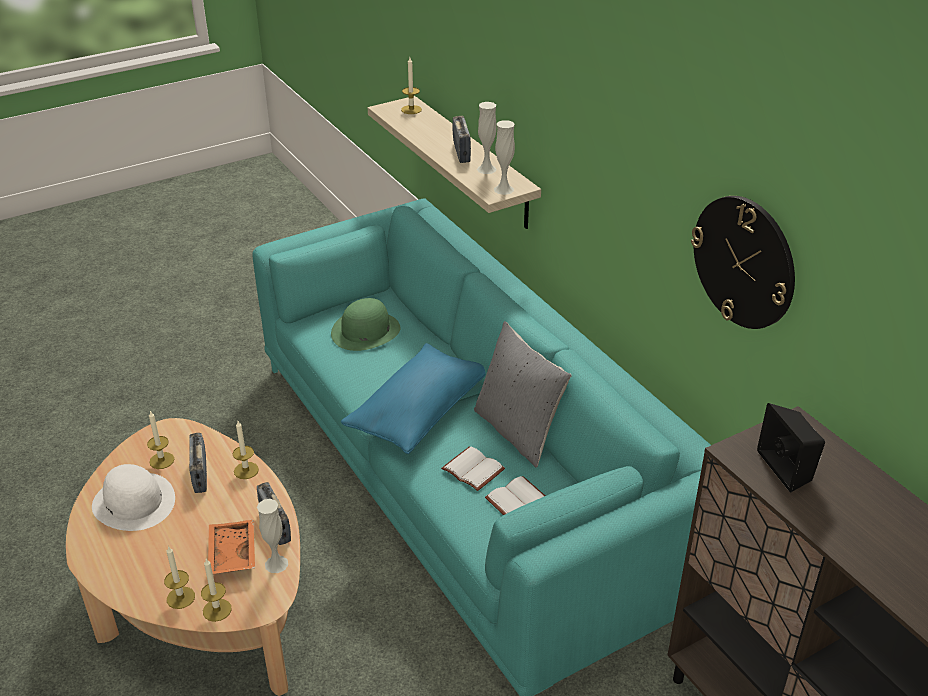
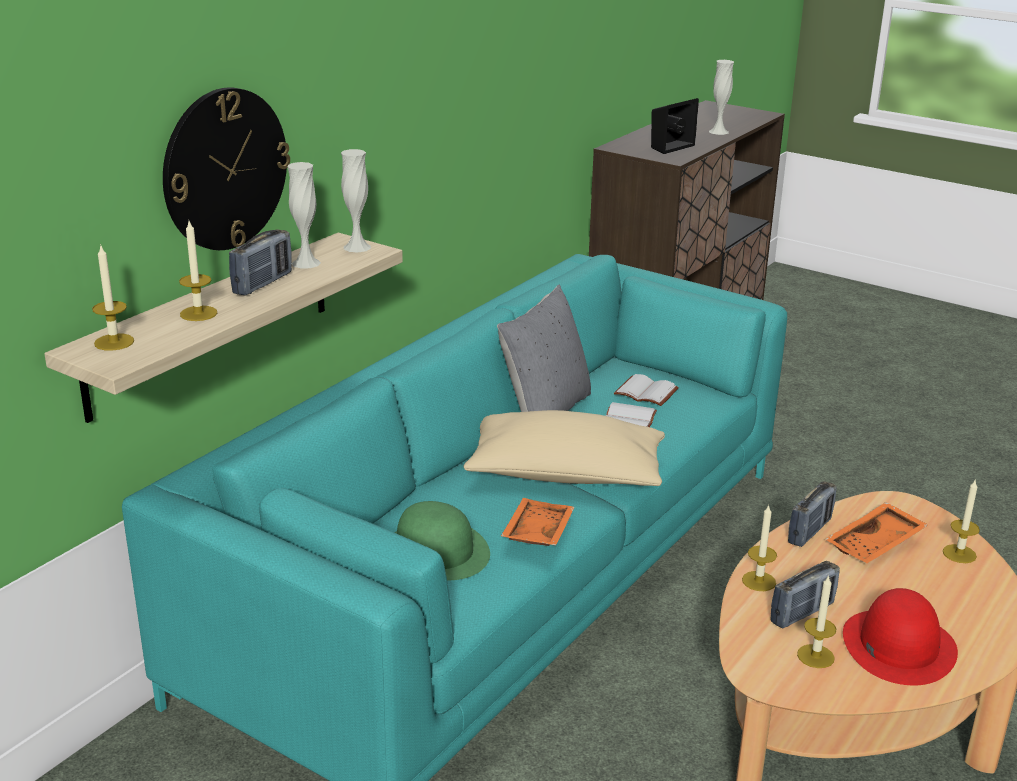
camera: 115 degrees left, 10 degrees down
(134, 502) = (898, 645): white hat -> red hat
(217, 610) = (942, 527): candle -> candle (198, 313)
(276, 564) = (852, 513): white vase -> white vase (718, 131)
(355, 374) = (536, 532): none -> orange tray
(418, 412) = (565, 475): blue pillow -> beige pillow
(461, 152) = (263, 283): radio -> radio turned 150 degrees clockwise
(744, 262) = (543, 77): wall clock -> wall clock (225, 169)

